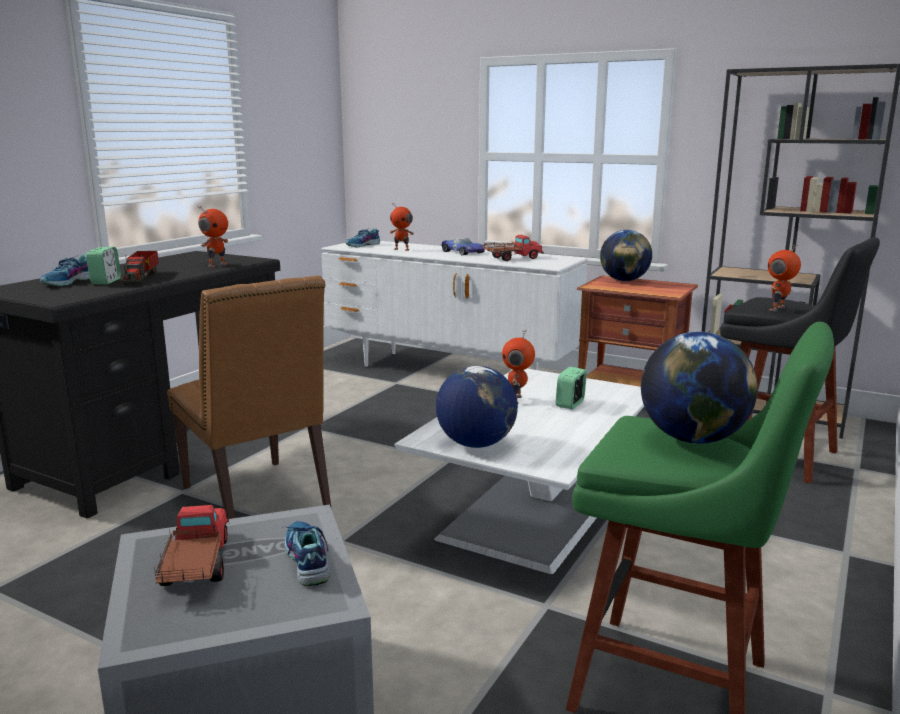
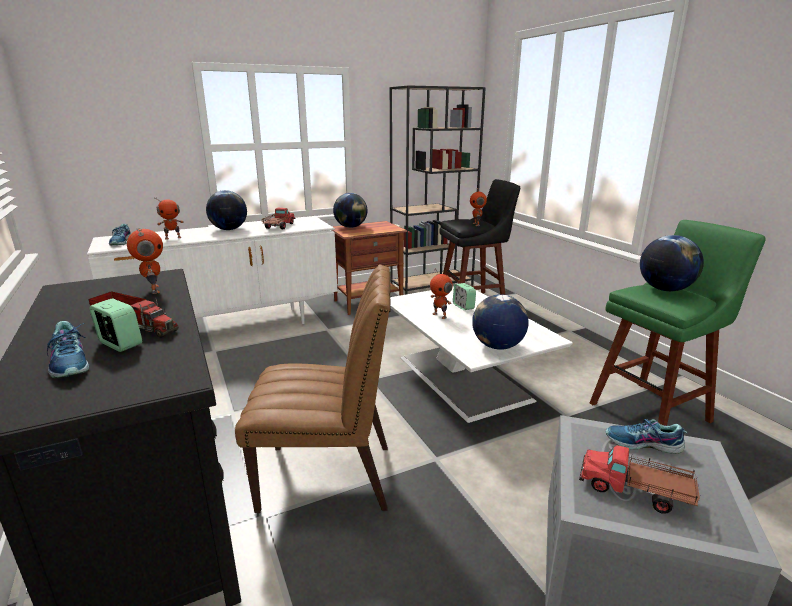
camera: 55 degrees left, 5 degrees up
(463, 252) = (229, 229): toy car -> globe

